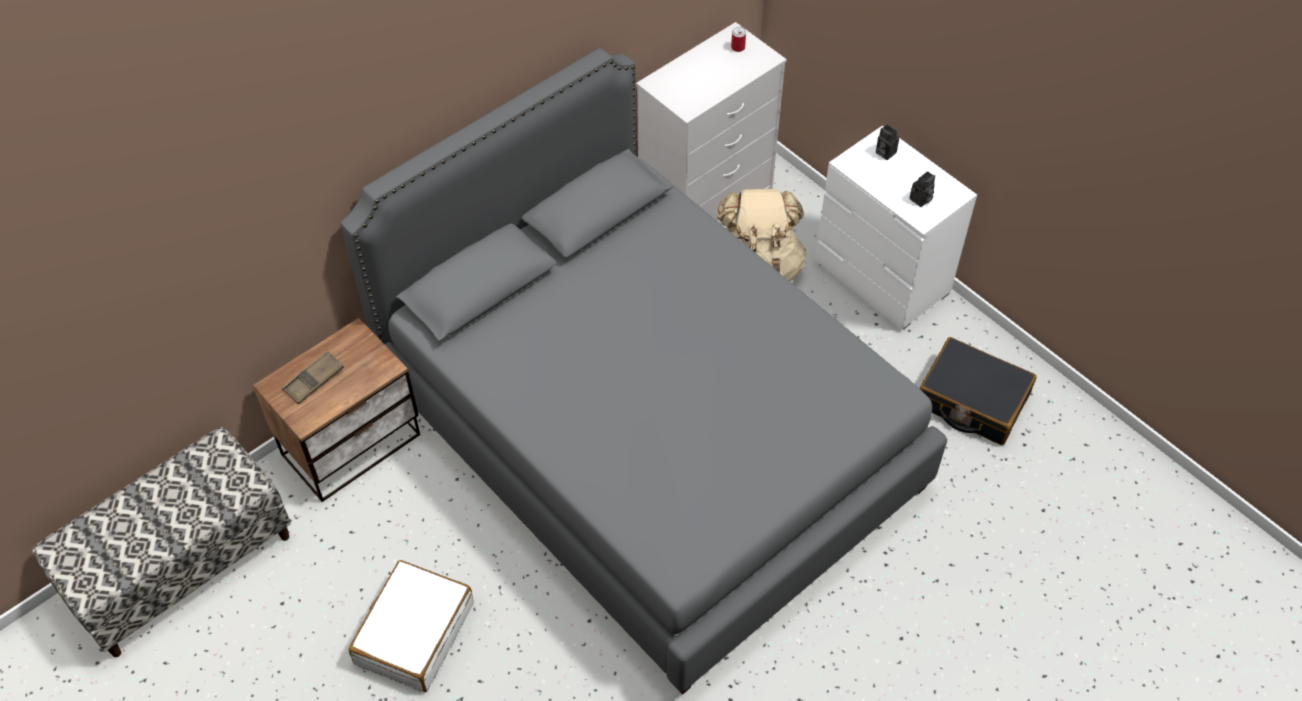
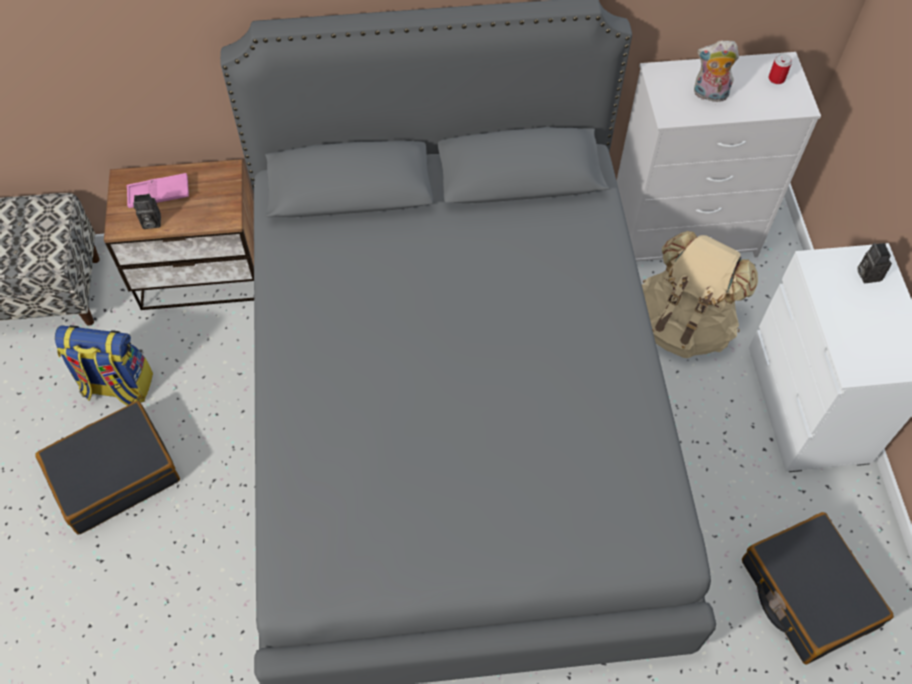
camera: 35 degrees right, 5 degrees up
(314, 380) = (159, 194): brown tray -> pink tray
(355, 570) = (117, 386): none -> backpack
(414, 633) = (114, 474): white suitcase -> black suitcase
(702, 81) = (709, 95): none -> plush toy
(920, 200) = (868, 348): camera -> camera (150, 222)

